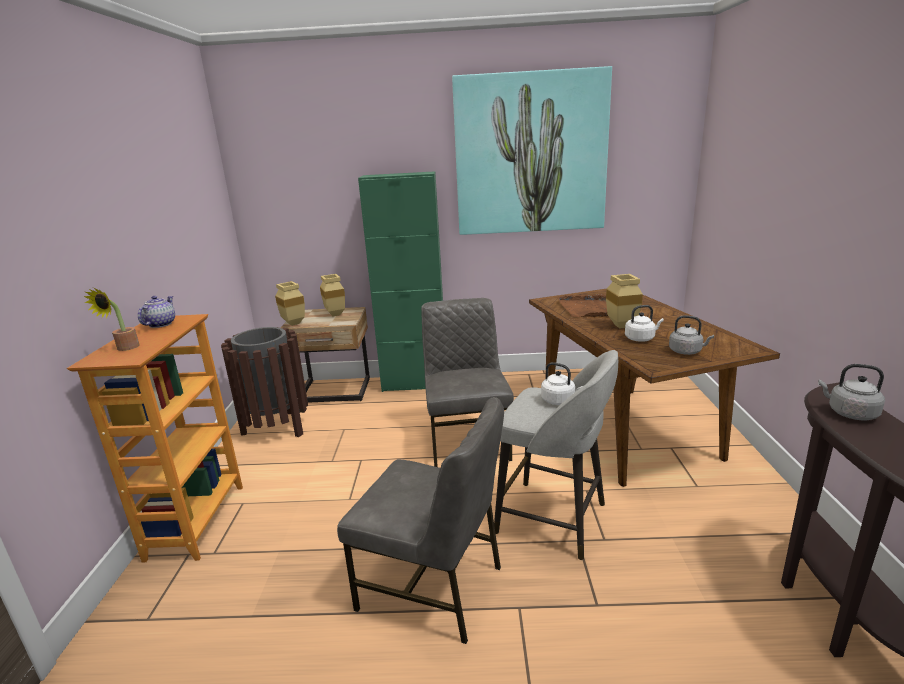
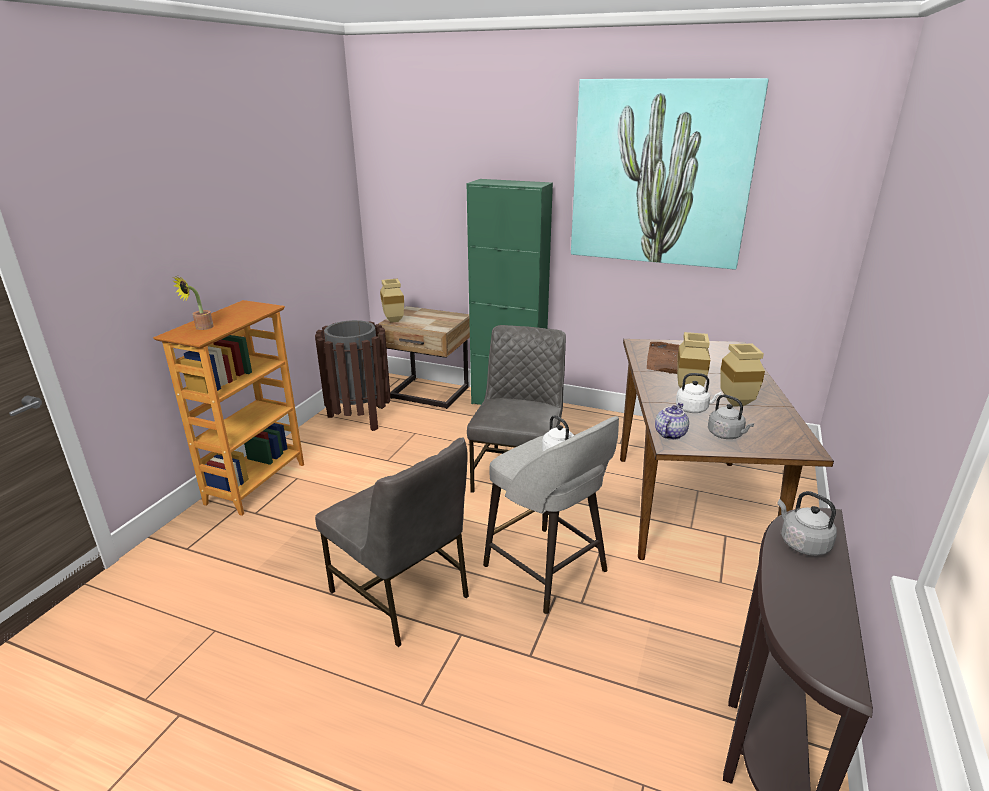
camera: 20 degrees right, 5 degrees up
(160, 324) = (242, 309): teapot -> teapot (669, 434)
(334, 314) = (436, 317): beige vase -> beige vase (734, 402)

